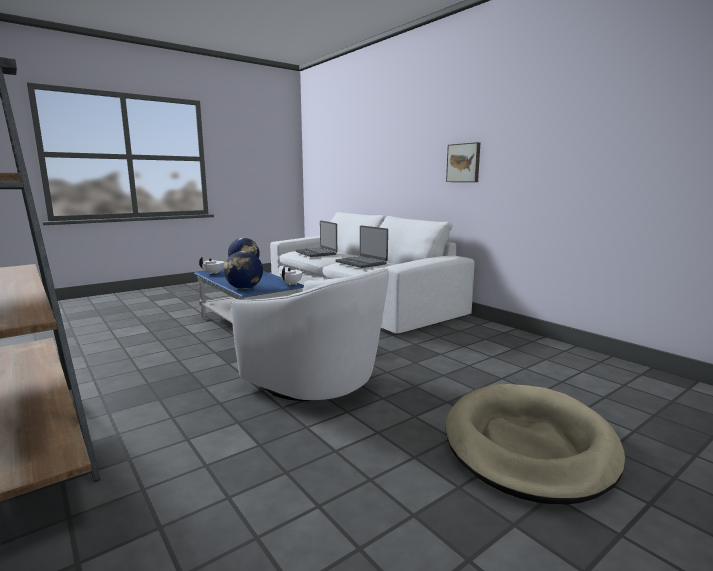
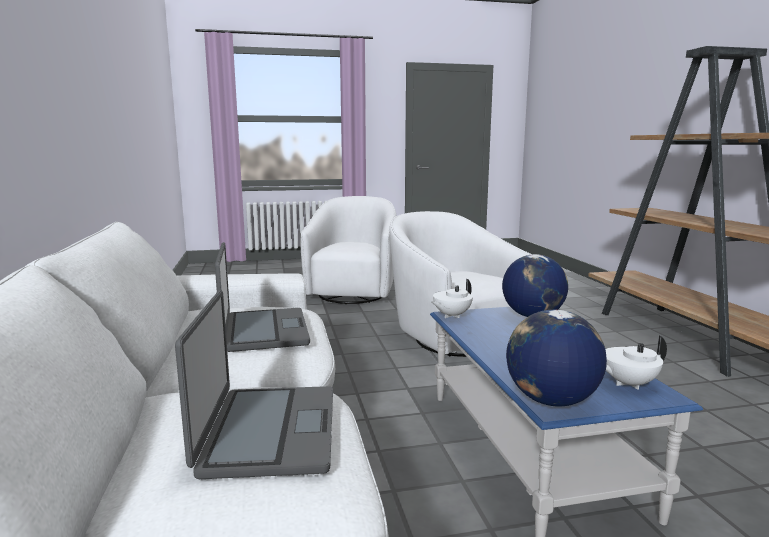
camera: 155 degrees left, 0 degrees up
(464, 163) = (58, 97): picture -> none
(528, 445) = (353, 292): beige dog bed -> white armchair

